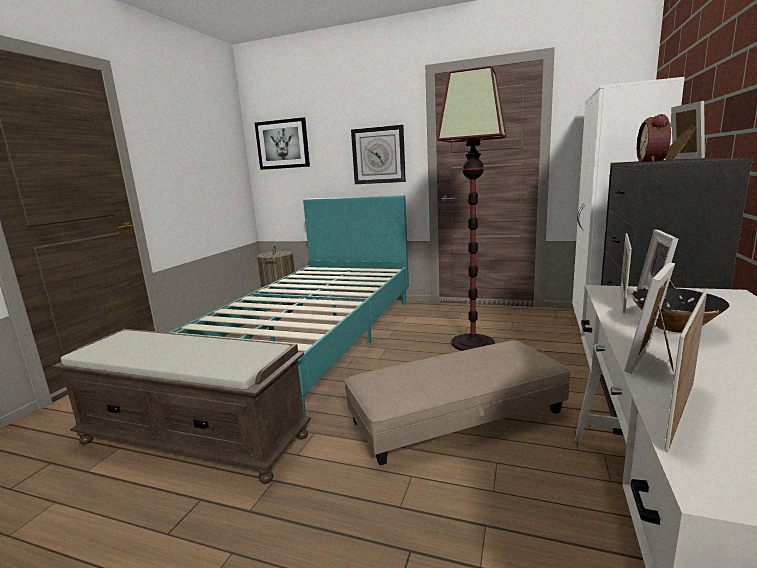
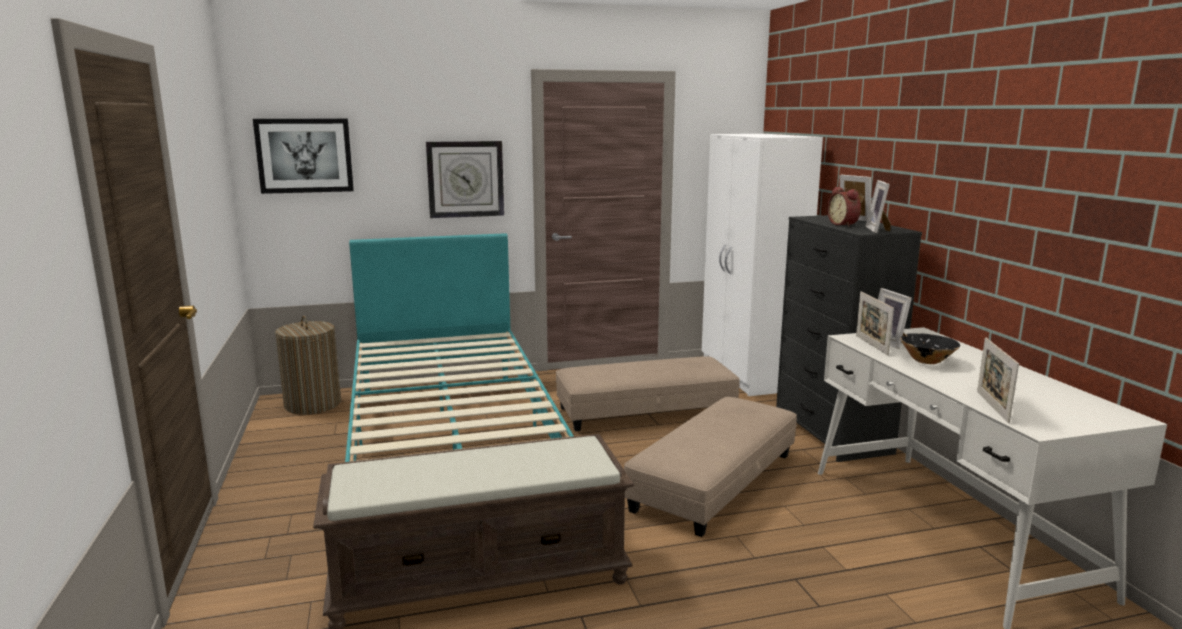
camera: 35 degrees left, 0 degrees up
(473, 343) = (646, 411): floor lamp -> beige ottoman
(654, 362) = (948, 384): picture frame -> picture frame (878, 230)

